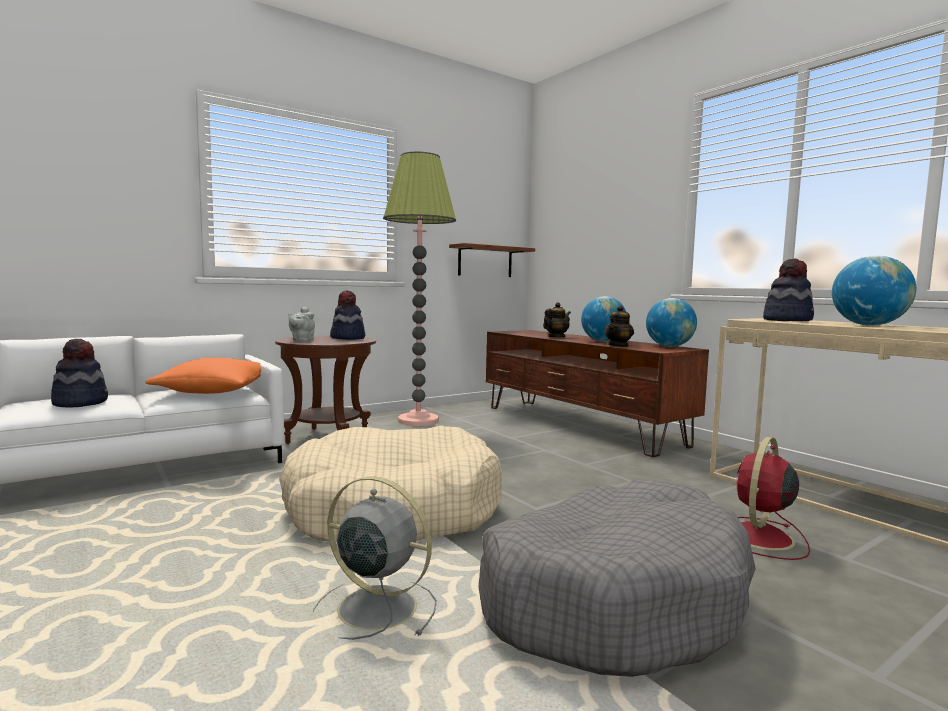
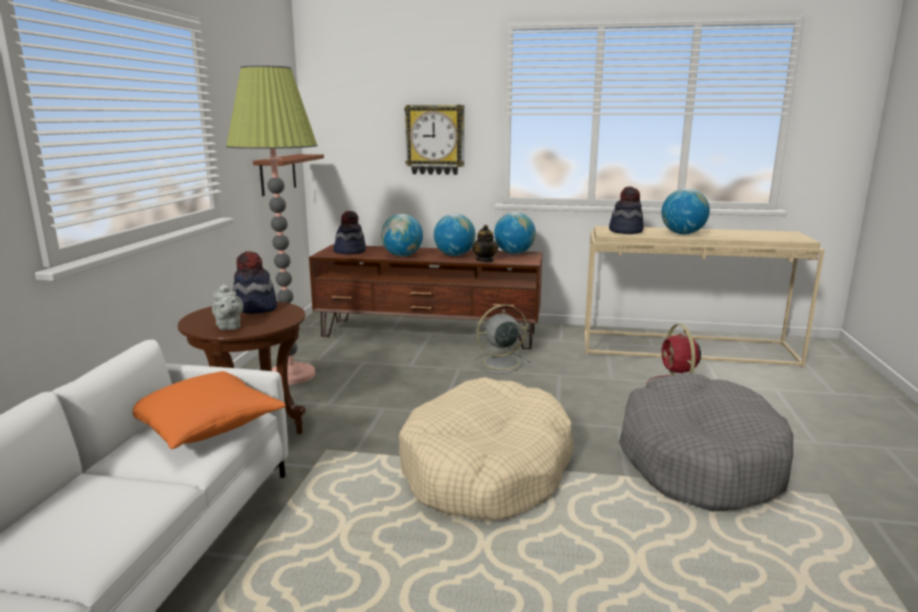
camera: 45 degrees left, 10 degrees up
(80, 403) = (106, 511): hat -> hat (350, 251)
(374, 607) = (633, 536): grey fan -> grey fan (499, 363)
(556, 337) = (402, 256): teapot -> globe
(624, 228) = (435, 140): none -> wall clock

